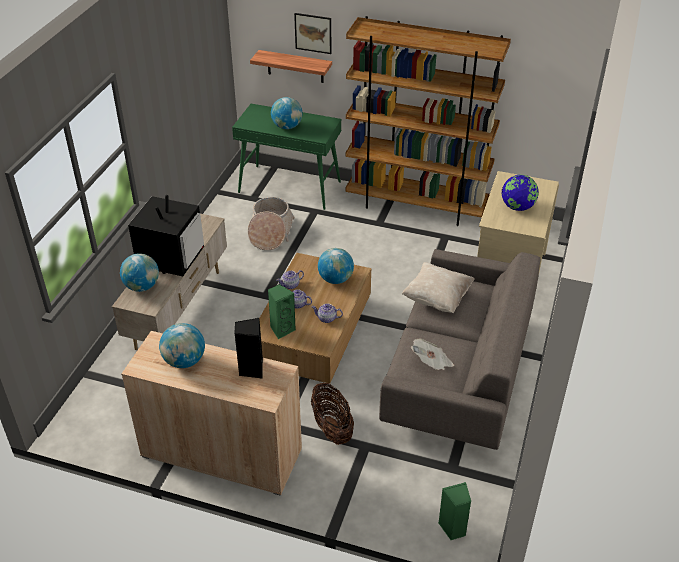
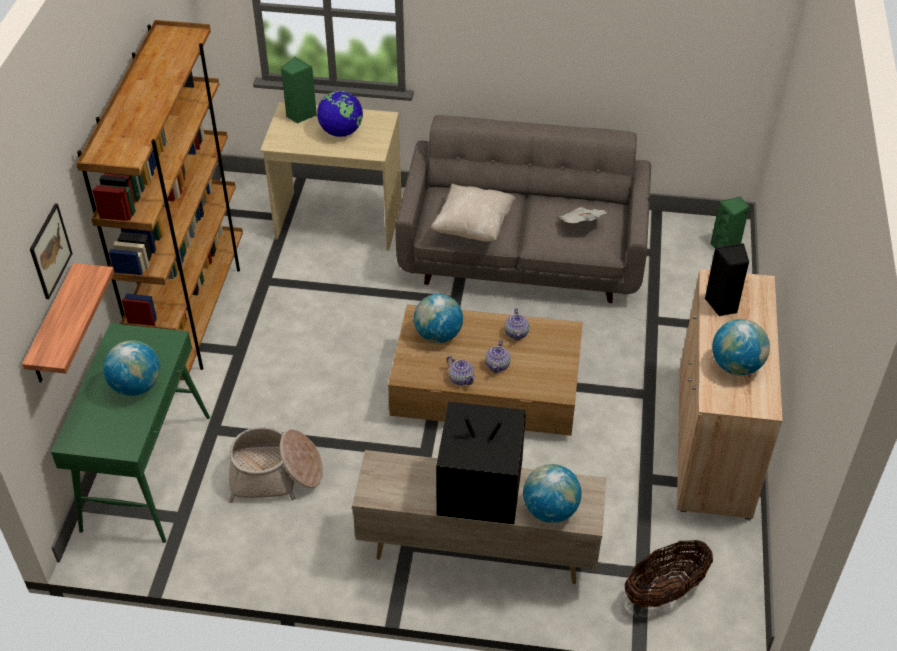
camera: 100 degrees left, 5 degrees up
(282, 329) = (549, 373): green speaker -> green speaker (300, 115)
(332, 428) = (637, 350): basket -> basket (665, 590)

